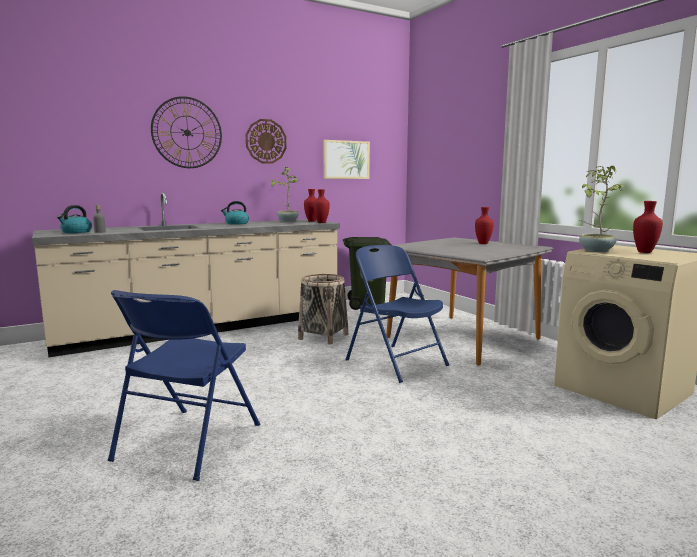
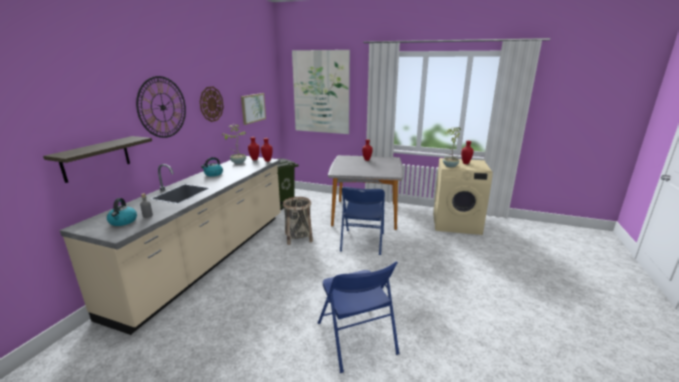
camera: 40 degrees left, 10 degrees up
(91, 170) = (96, 158): none -> shelf
(396, 362) = (362, 242): blue chair -> blue chair turned 90 degrees counterclockwise
(452, 140) = (321, 92): none -> picture

